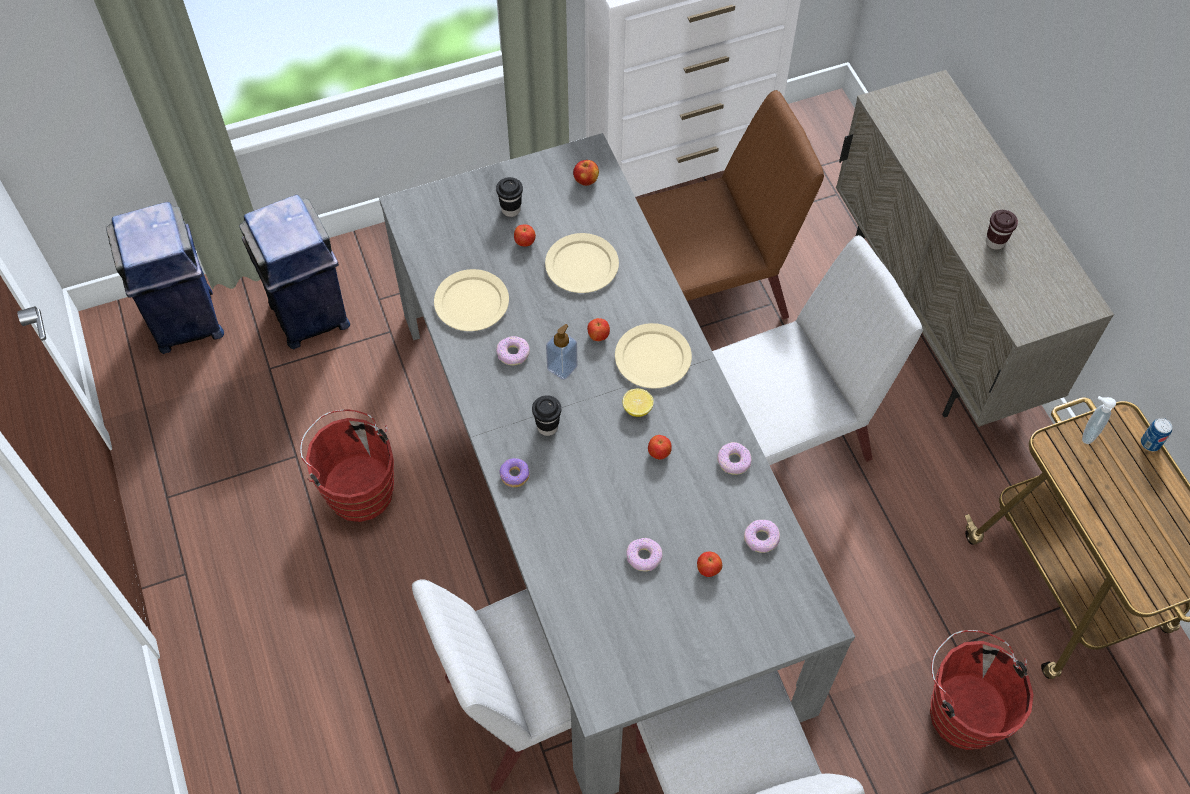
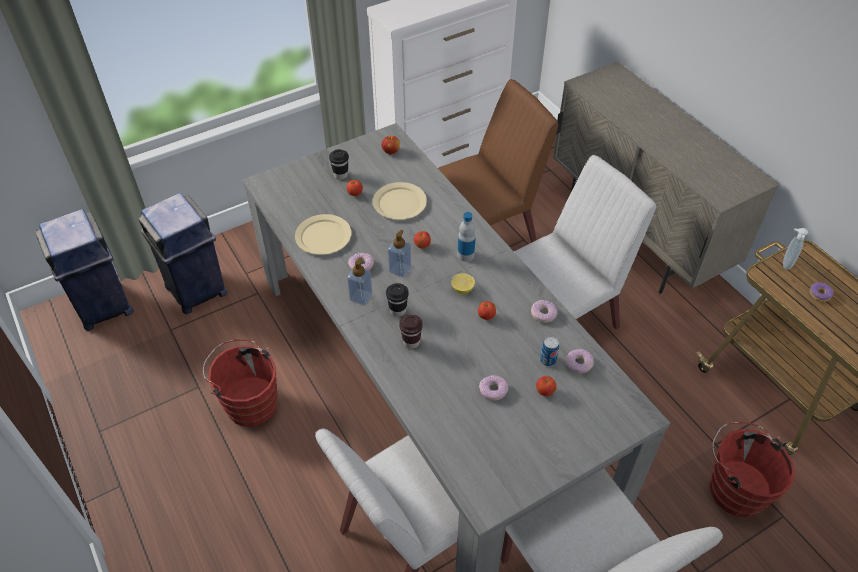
camera: 10 degrees left, 10 degrees down
(504, 400) = (361, 297): none -> soap dispenser
(515, 475) = (380, 347): donut -> donut (819, 295)
(652, 358) = (465, 255): beige plate -> bottle
(995, 242) = (684, 152): brown cup -> brown cup (411, 342)
(1150, 443) = (830, 263): can -> can (547, 360)

